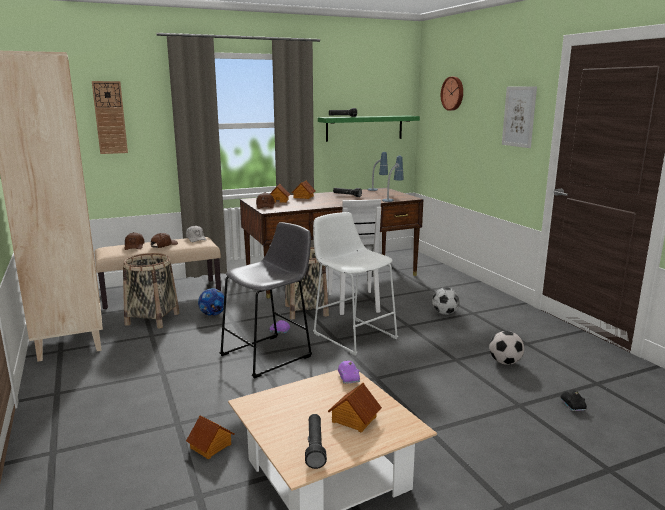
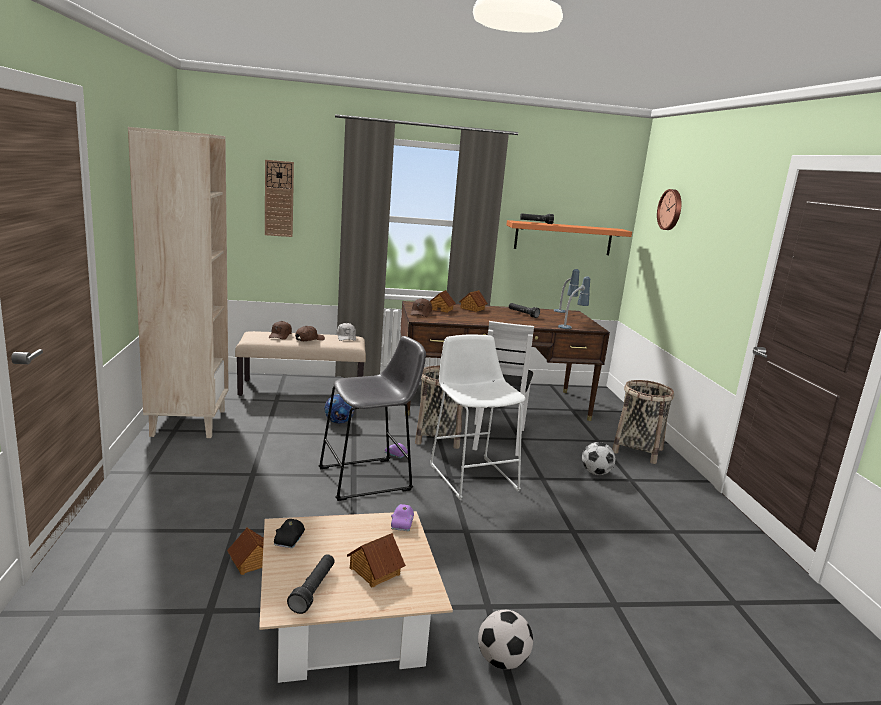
camera: 15 degrees right, 0 degrees up
(153, 319) = (277, 415): basket -> basket (637, 451)
(364, 128) = (563, 238): green shelf -> orange shelf
(505, 362) = (631, 548): football -> football (502, 661)
(519, 116) = (732, 249): picture -> none
(573, 405) = (683, 622): black toy car -> black toy car (290, 540)

